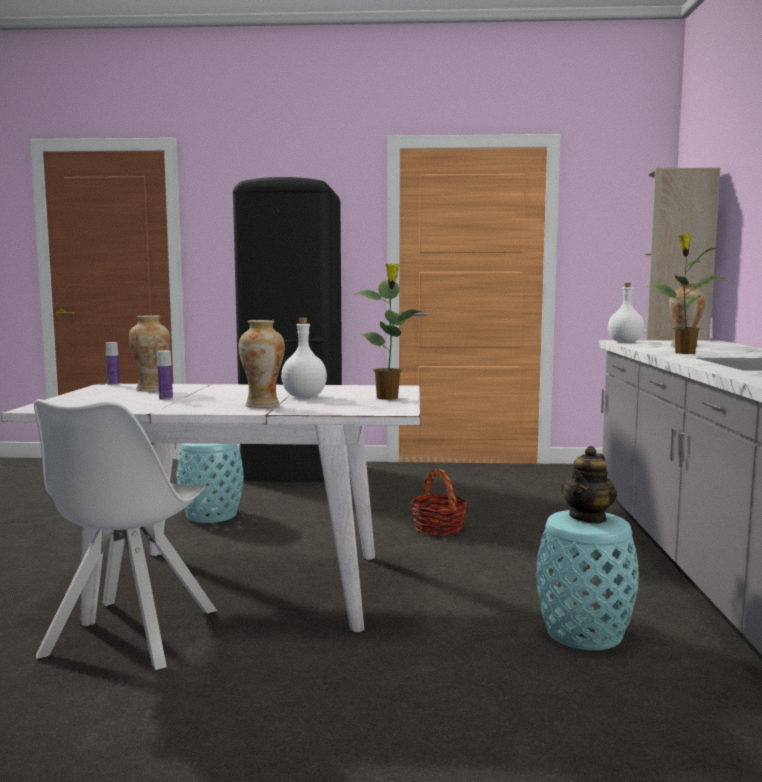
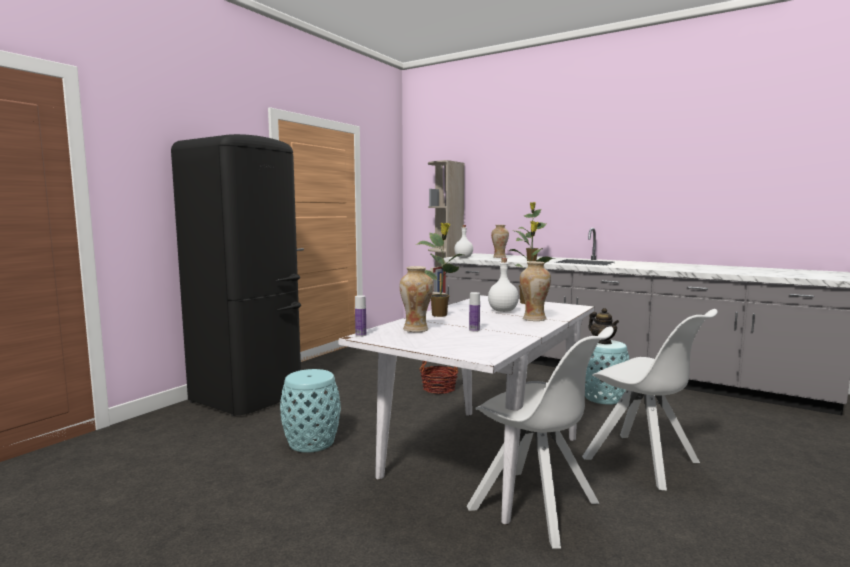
camera: 60 degrees left, 0 degrees up
(243, 387) = (440, 315): none -> potted plant
(325, 691) = (642, 461): none -> white chair

